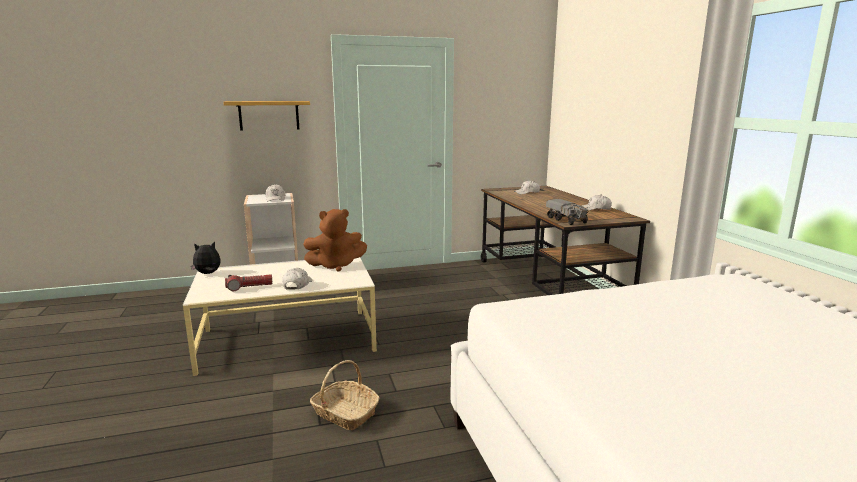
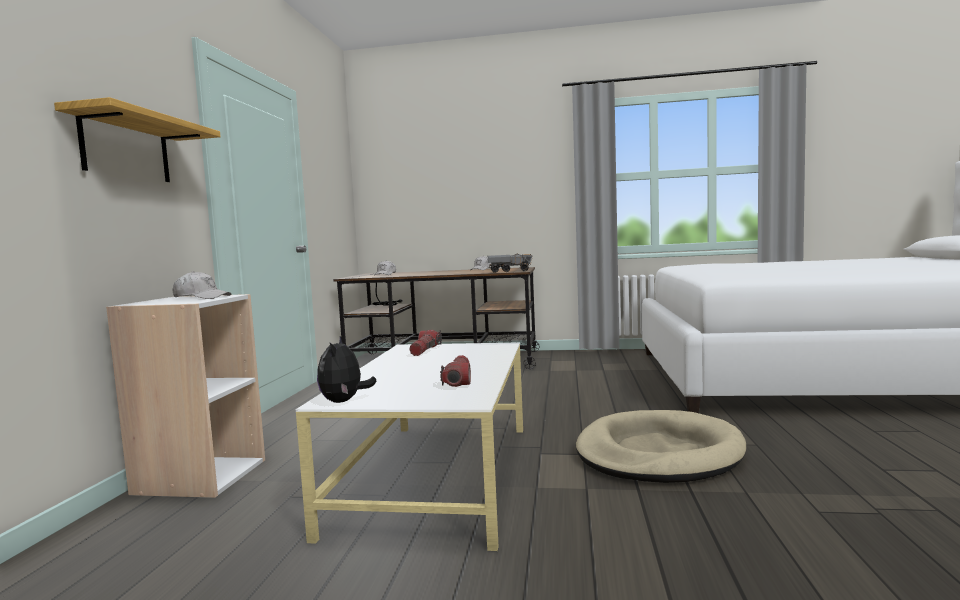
camera: 65 degrees left, 10 degrees down
(297, 284) = (479, 362): white cap -> none
(336, 265) = (425, 351): brown plush toy -> flashlight
(344, 413) = (658, 453): basket -> beige dog bed

